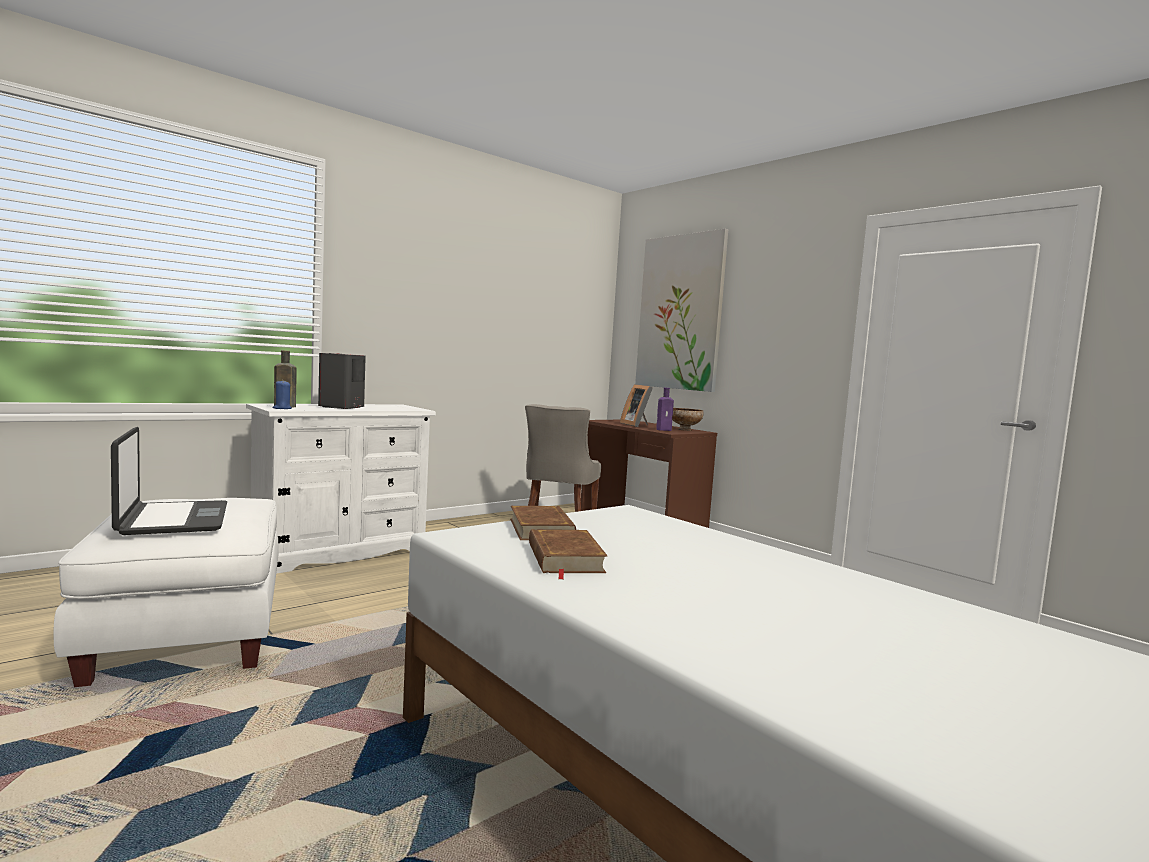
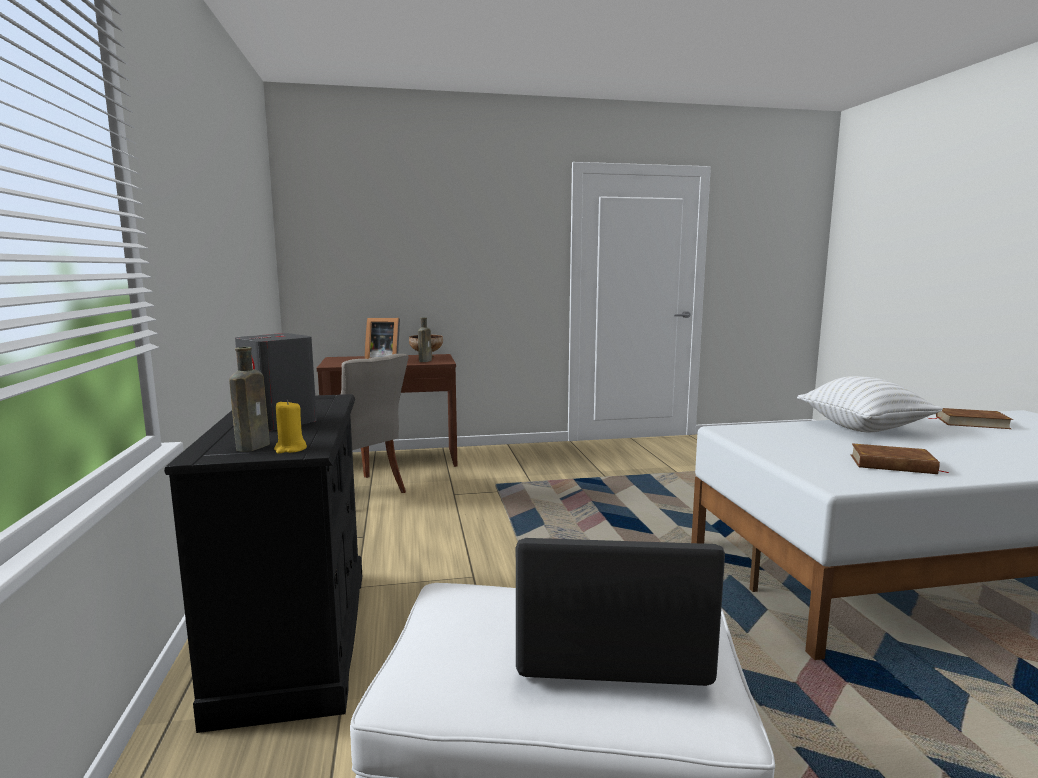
camera: 60 degrees left, 5 degrees up
(282, 408) = (290, 449): blue candle -> yellow candle
(341, 551) = (297, 638): white dresser -> black dresser
(541, 529) = (803, 458): brown book -> brown book (971, 422)
(665, 430) = (425, 361): purple bottle -> brown bottle
(680, 312) = (384, 235): picture -> none
(754, 559) = (863, 428): none -> white pillow

